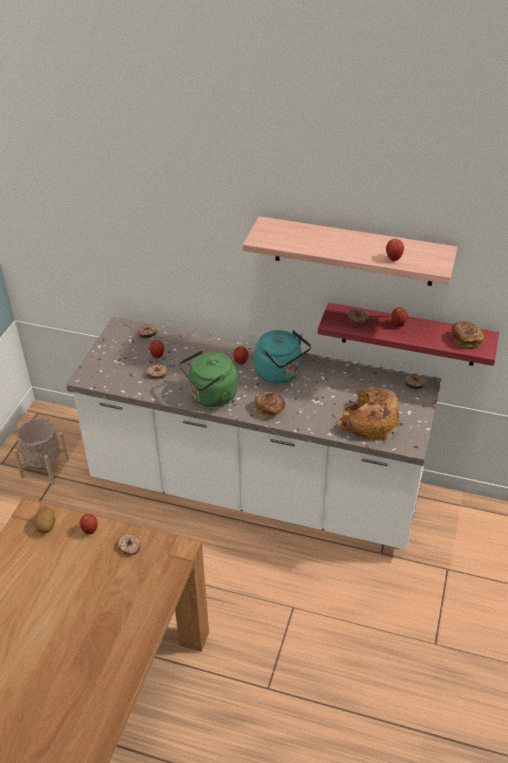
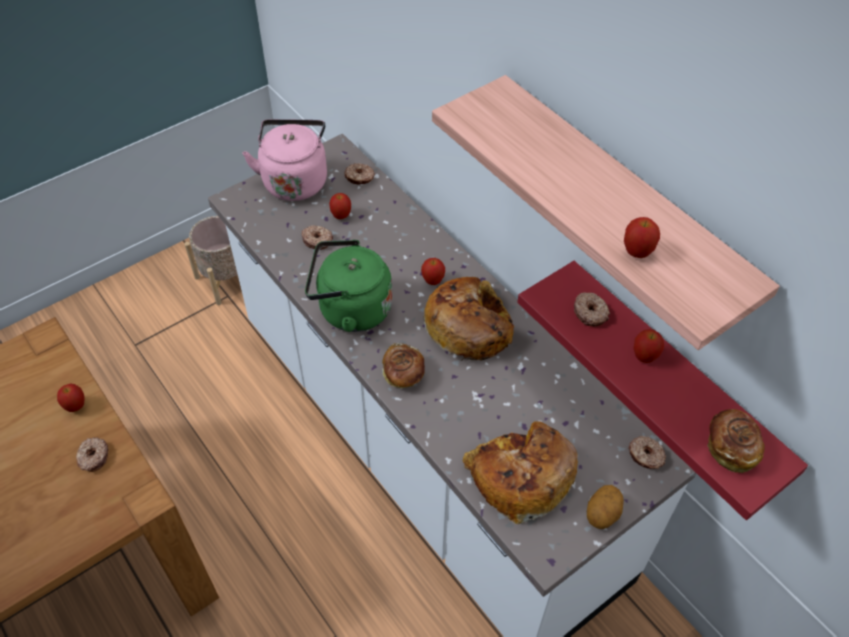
camera: 35 degrees right, 10 degrees up
(46, 526) = (41, 370): potato -> potato (602, 514)
(110, 351) = (295, 180): none -> pink kettle
(280, 373) = (469, 326): turquoise kettle -> bread

